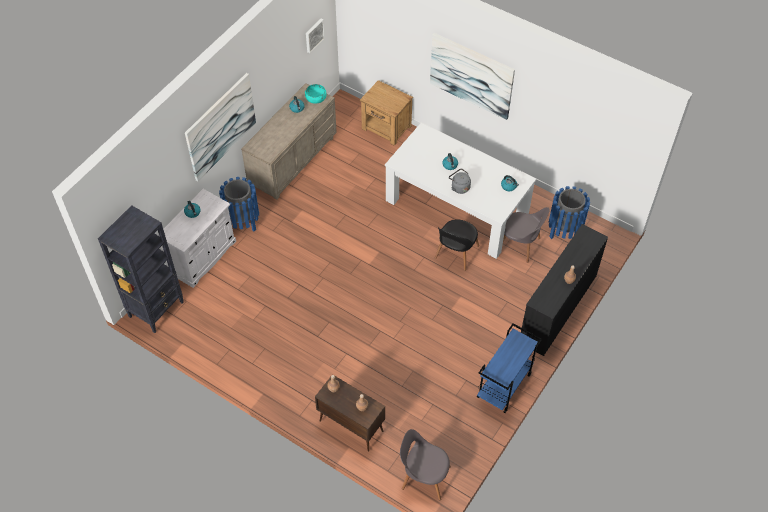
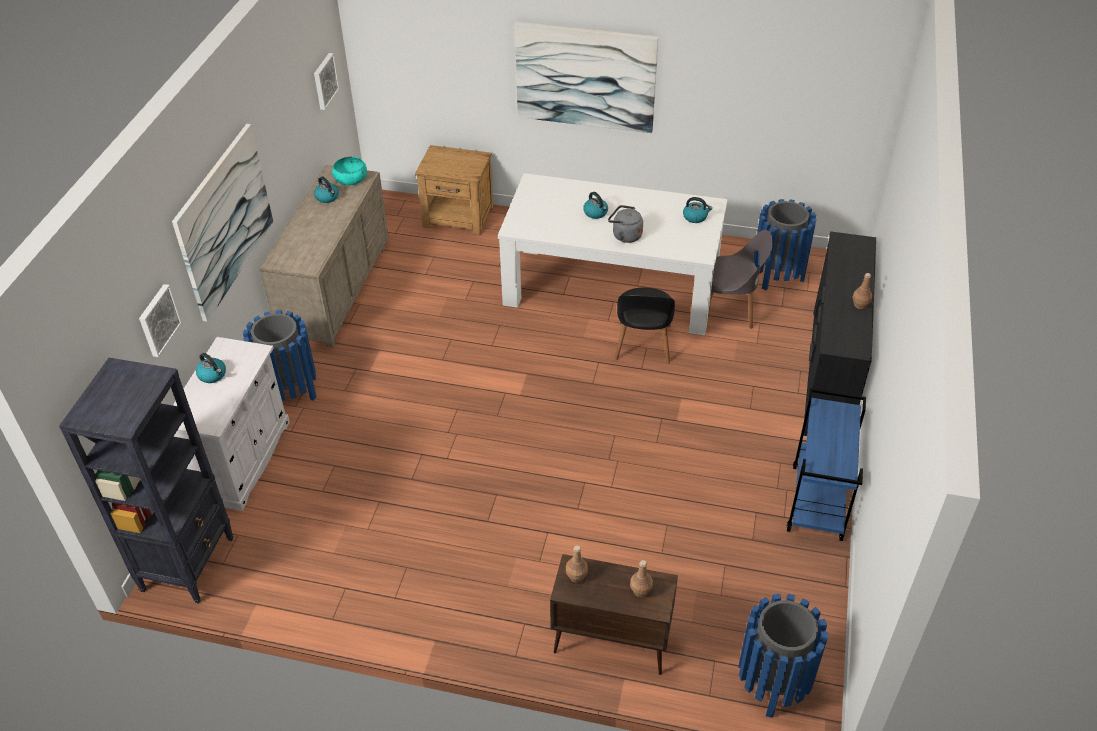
camera: 20 degrees left, 10 degrees down
(166, 182) = (158, 320): none -> picture
(424, 476) = (773, 683): grey chair -> blue trash can

